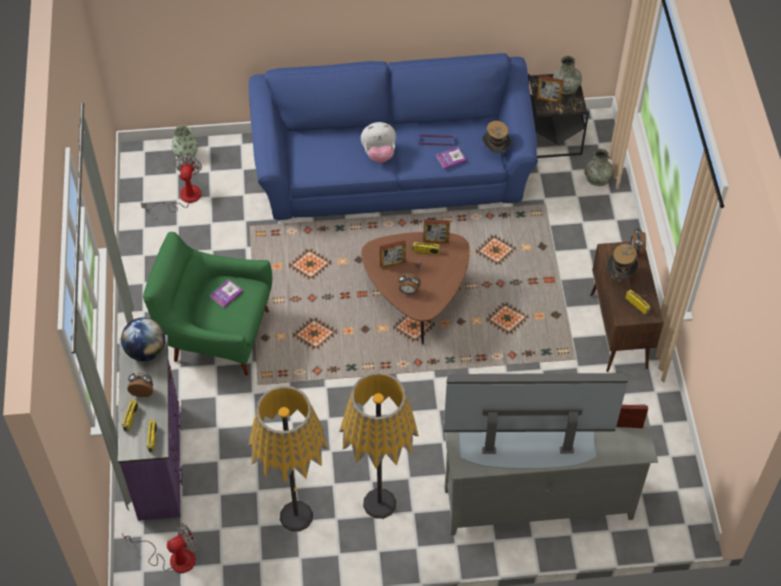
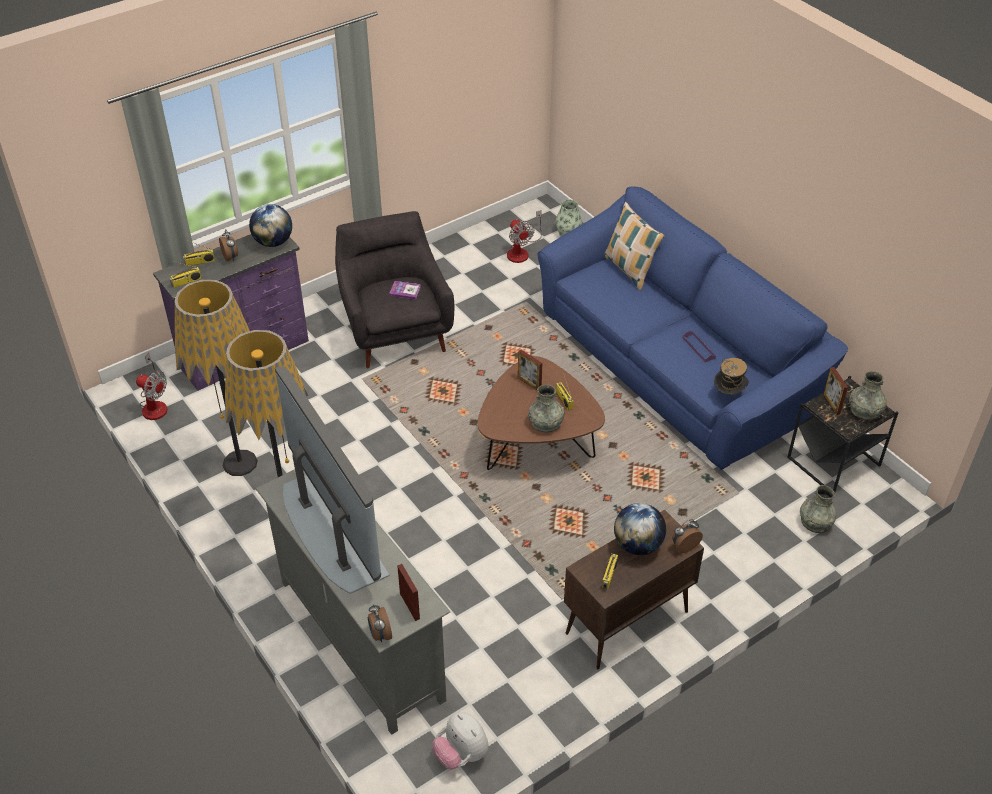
camera: 60 degrees right, 10 degrees down
(183, 198) = (521, 251): fan -> fan turned 90 degrees clockwise
(216, 334) = (395, 331): green armchair -> grey armchair
(317, 134) = (629, 270): none -> pillow
(379, 154) = (646, 317): plush toy -> plush toy (461, 754)
(408, 291) = (506, 407): alarm clock -> alarm clock (380, 634)
(436, 241) = (582, 402): picture frame -> none
(442, 274) = (546, 423): none -> grey vase
(451, 158) = (687, 367): book -> none
(620, 275) = (637, 545): hat -> globe

